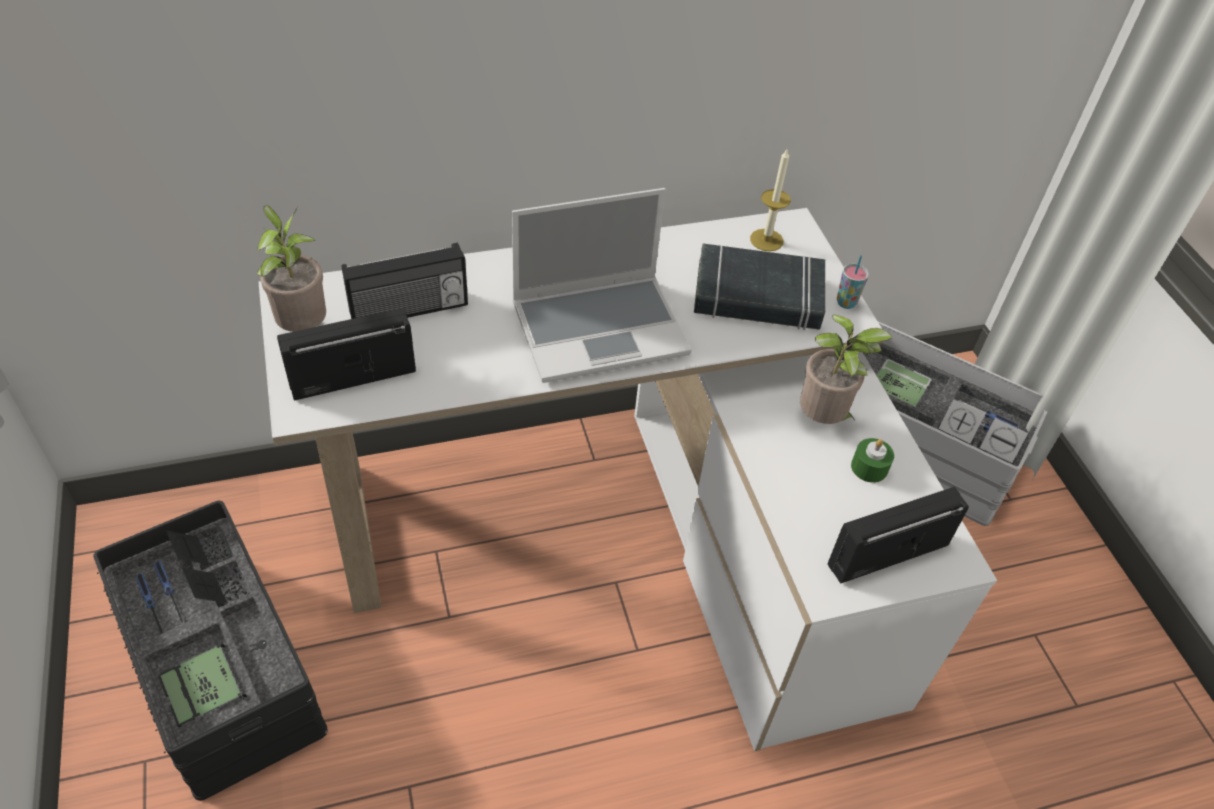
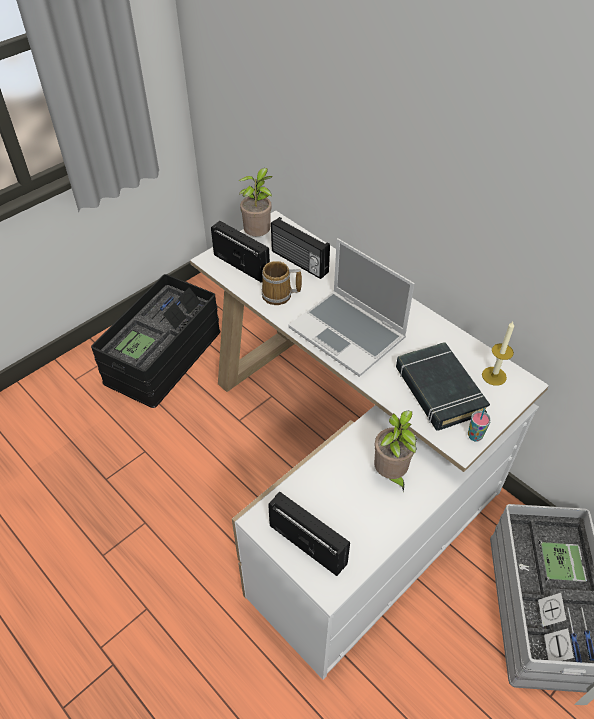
camera: 65 degrees right, 0 degrees up
(462, 364) = (279, 295): none -> mug
(869, 467) = (370, 512): green candle -> none

